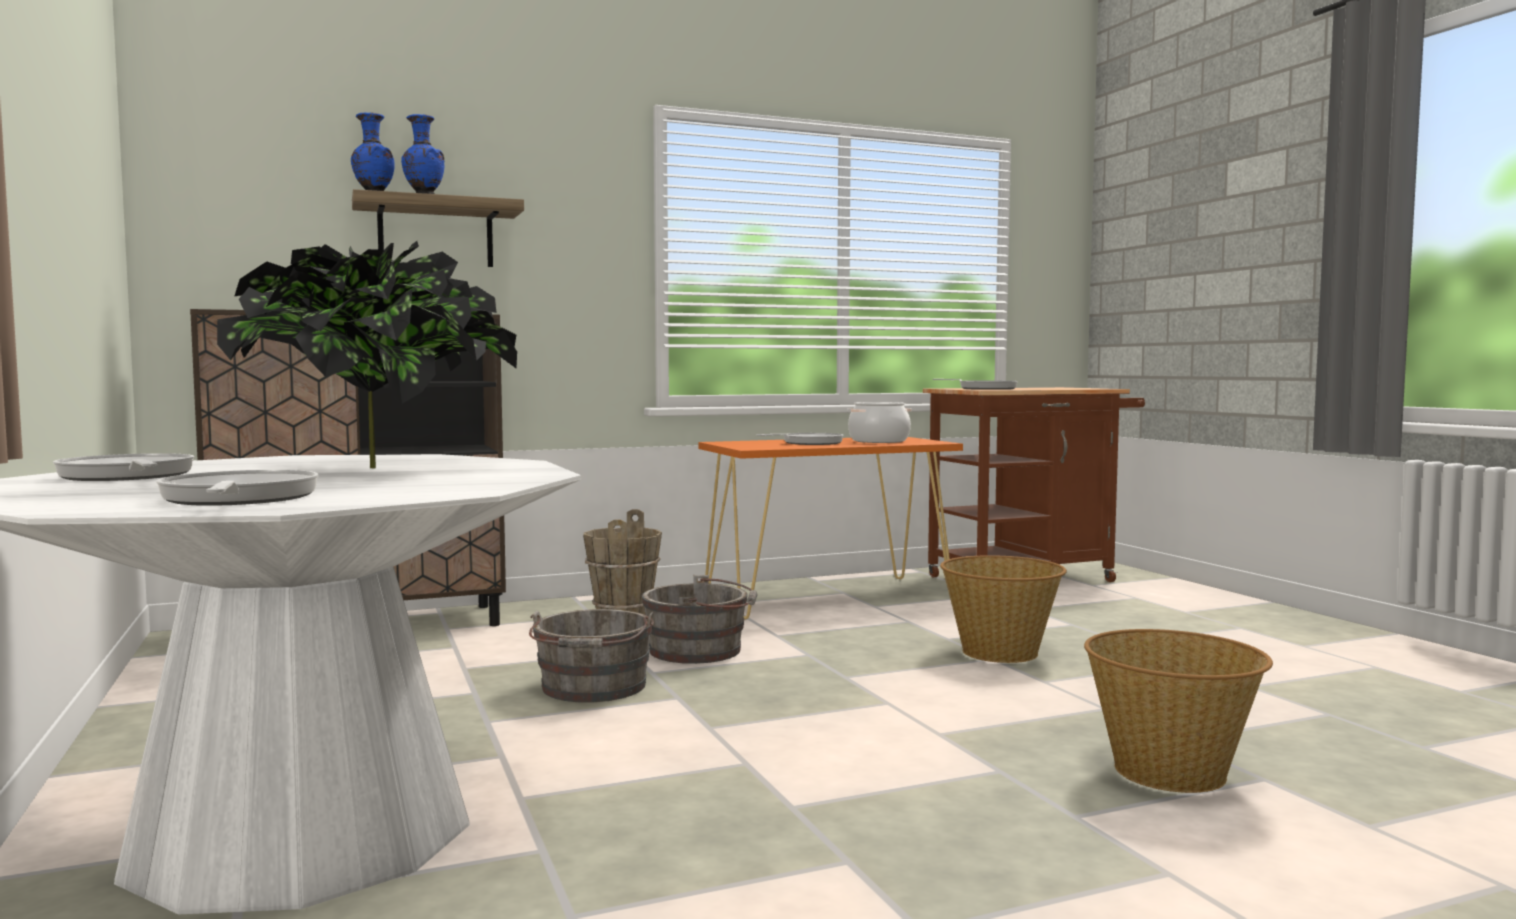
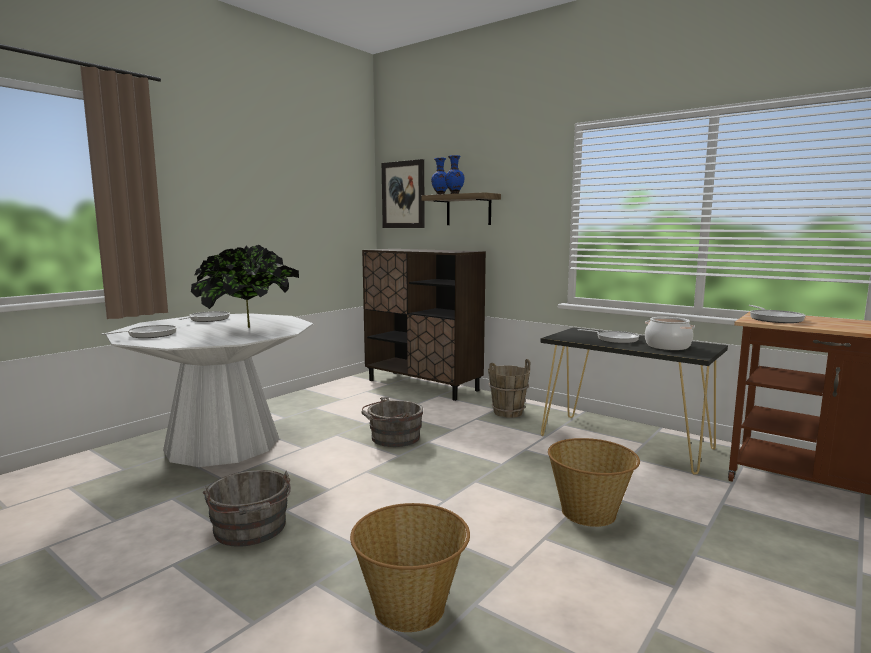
camera: 60 degrees right, 5 degrees up
(234, 184) = (403, 195): none -> picture
(701, 651) = (472, 441): grey bucket -> grey bucket (251, 529)
(829, 597) = (625, 442): orange console table -> black console table

